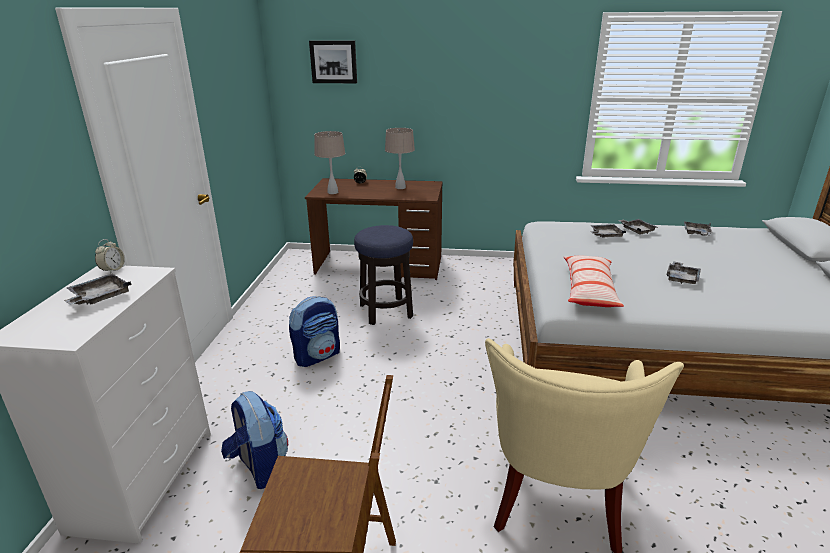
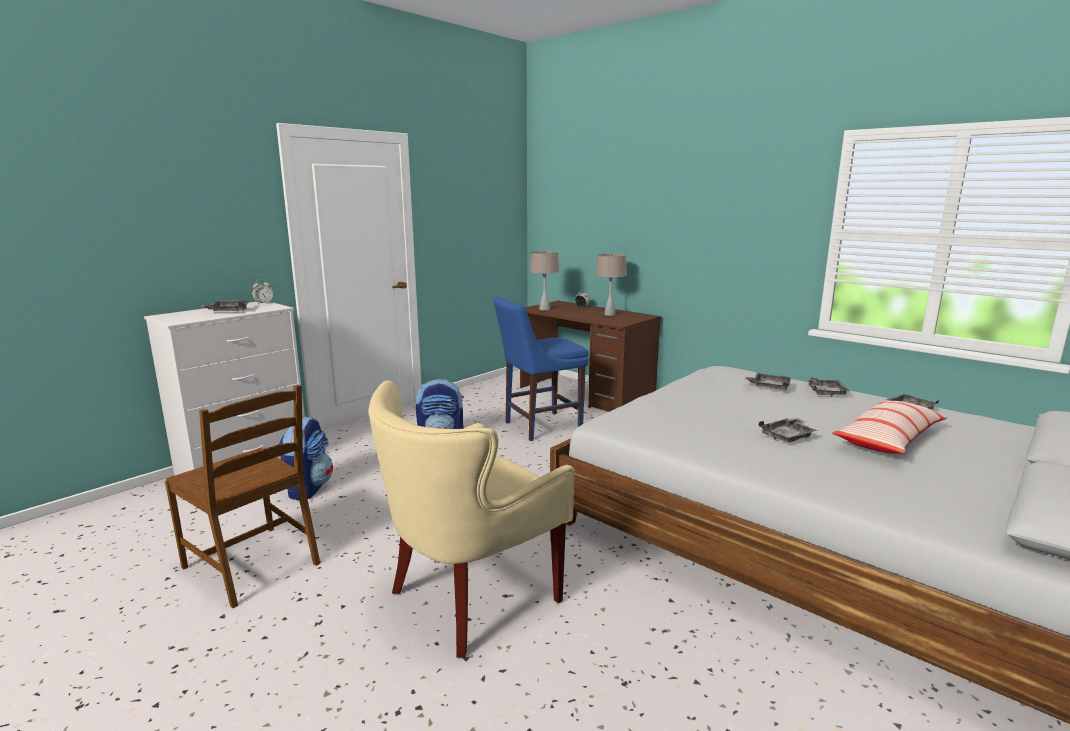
camera: 35 degrees right, 10 degrees down
(333, 62) = (576, 190): picture -> none
(386, 311) = (539, 426): stool -> blue chair
(589, 290) = (654, 419): pillow -> pillow (888, 439)

